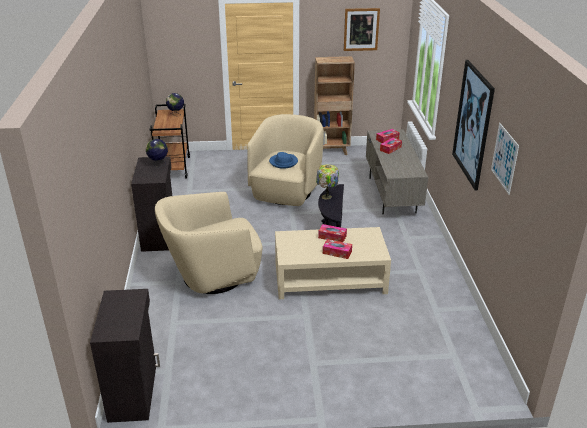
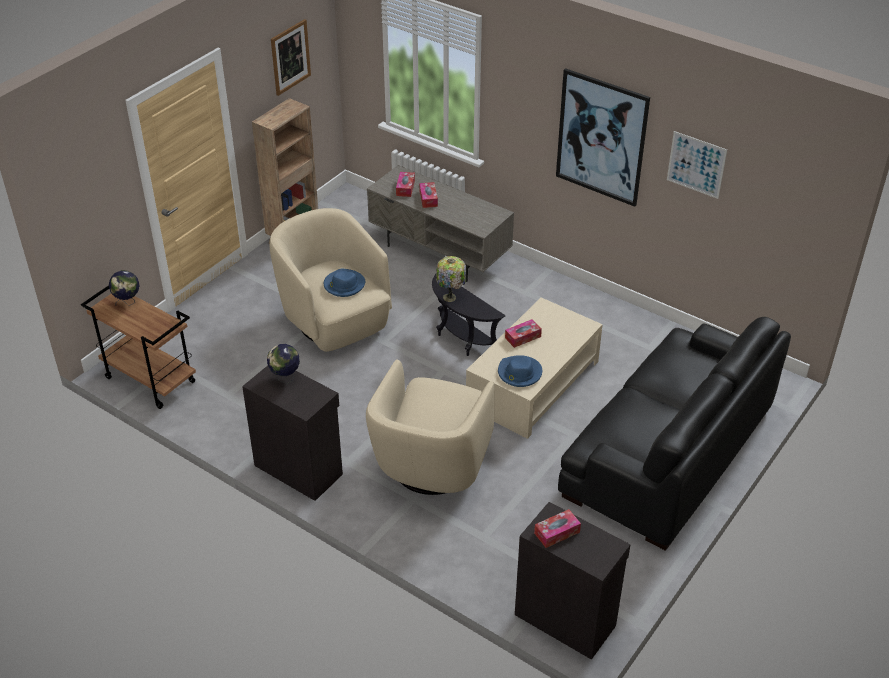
camera: 50 degrees left, 10 degrees up
(297, 250) = (519, 373): none -> blue hat
(337, 252) = (553, 350): tissue box -> tissue box (557, 532)
(345, 366) = (668, 451): none -> black sofa

